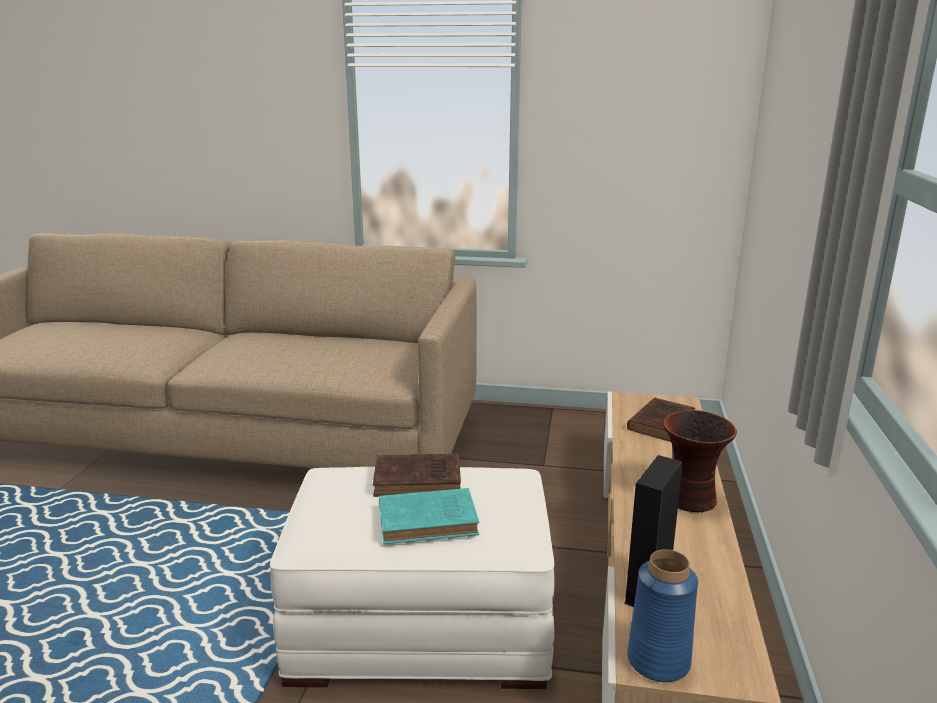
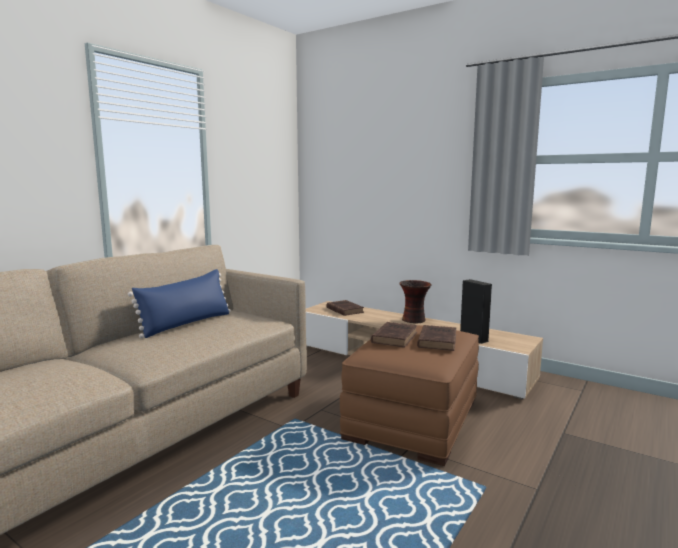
camera: 65 degrees left, 10 degrees down
(329, 343) = (186, 324): none -> blue pillow
(419, 625) = (413, 419): white ottoman -> brown ottoman
(430, 521) = (437, 340): turquoise book -> brown book
(659, 661) = (517, 346): blue vase -> none

